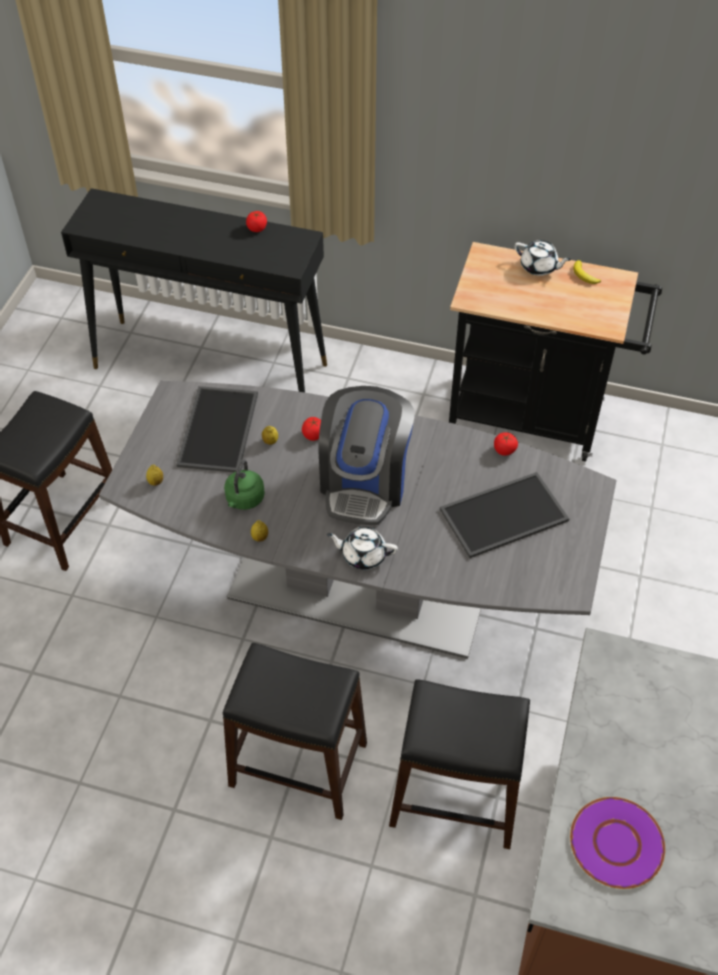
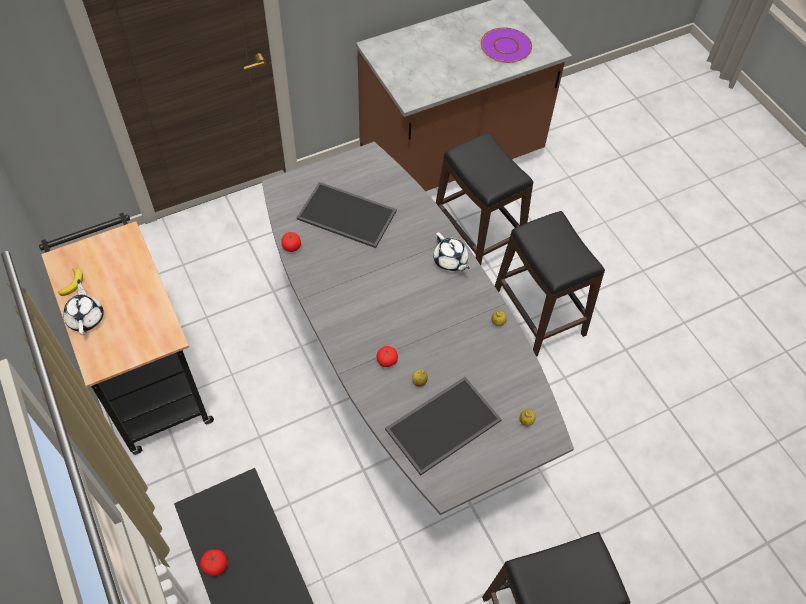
camera: 135 degrees left, 5 degrees up
(244, 500) = (481, 355): green kettle -> none
(364, 482) = (395, 301): coffee machine -> none

